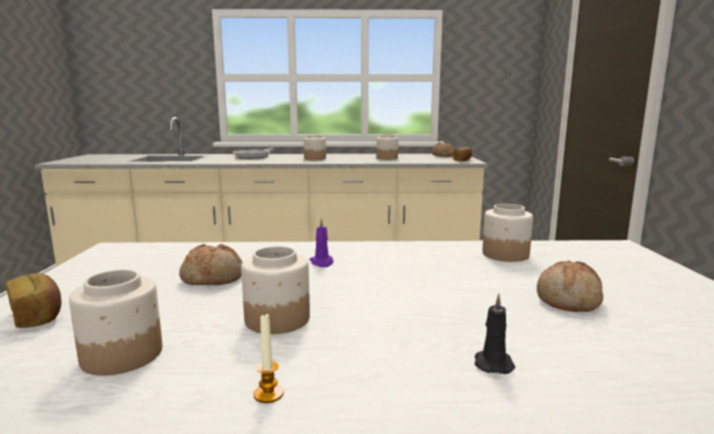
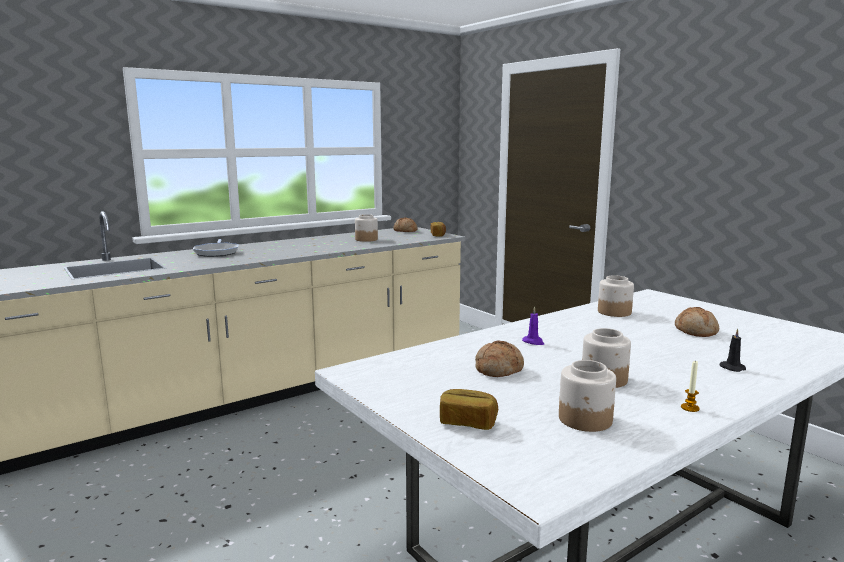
camera: 35 degrees left, 0 degrees up
(314, 159) = (298, 248): jar -> none

